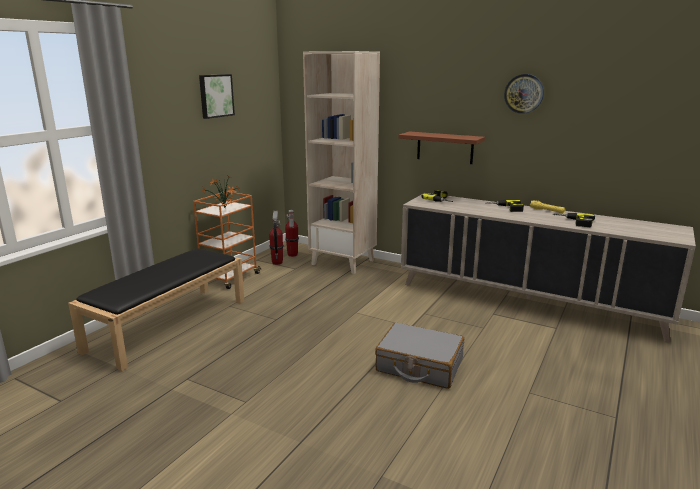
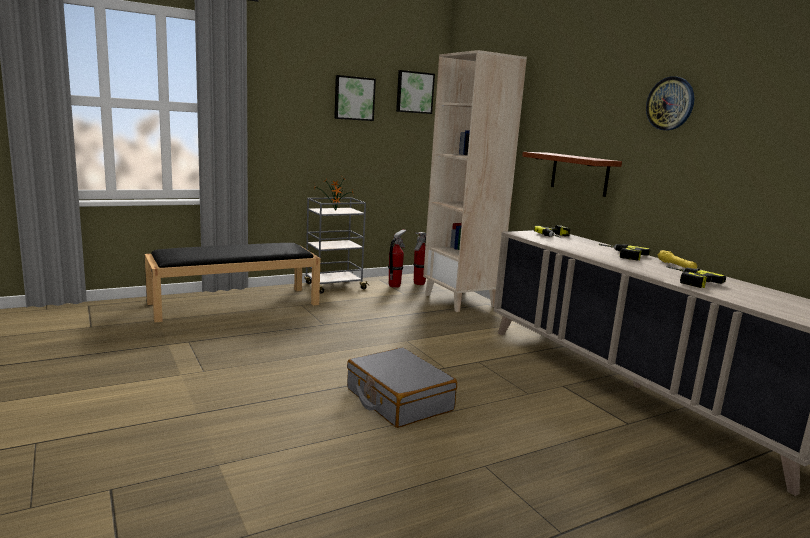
camera: 30 degrees right, 5 degrees down
(230, 278) = (334, 286): orange cart -> grey cart
(258, 82) = (414, 92): none -> picture

